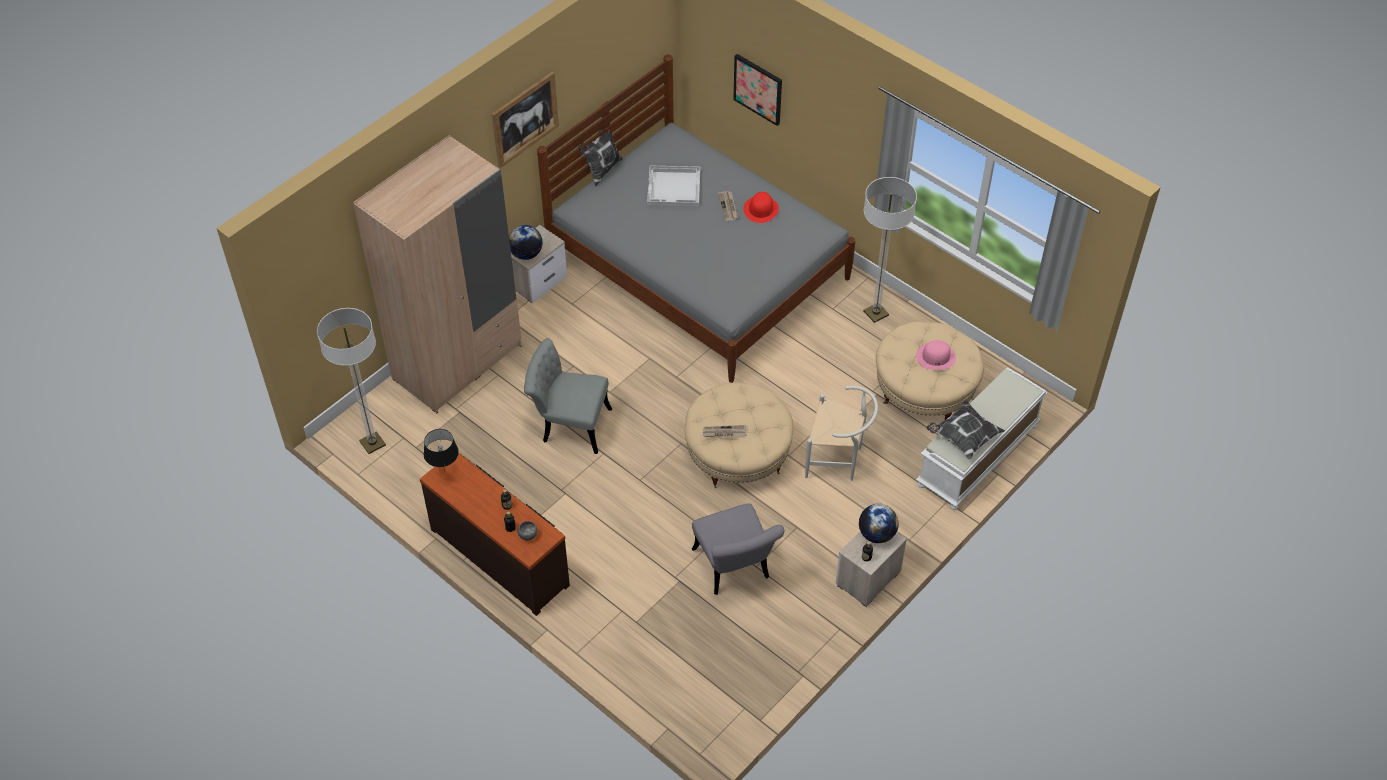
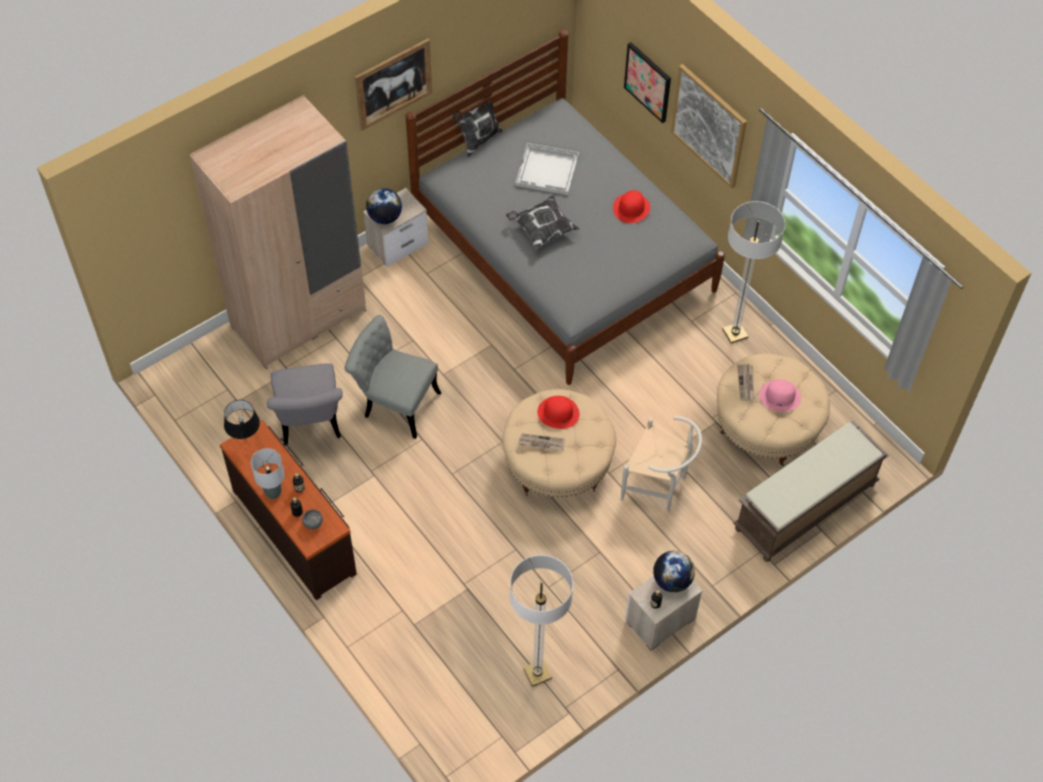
camera: 10 degrees right, 5 degrees up
(372, 443) = (196, 390): floor lamp -> floor lamp (537, 673)
(482, 514) = (273, 493): none -> grey table lamp
(728, 207) = (598, 200): newspaper -> newspaper (746, 383)
(733, 403) = (558, 413): none -> red hat
(734, 570) = (525, 587): grey chair -> grey chair (310, 425)
(825, 117) = (709, 125): none -> picture
(963, 437) = (787, 490): pillow -> pillow (542, 230)
(978, 457) = (805, 508): white bench -> brown bench

